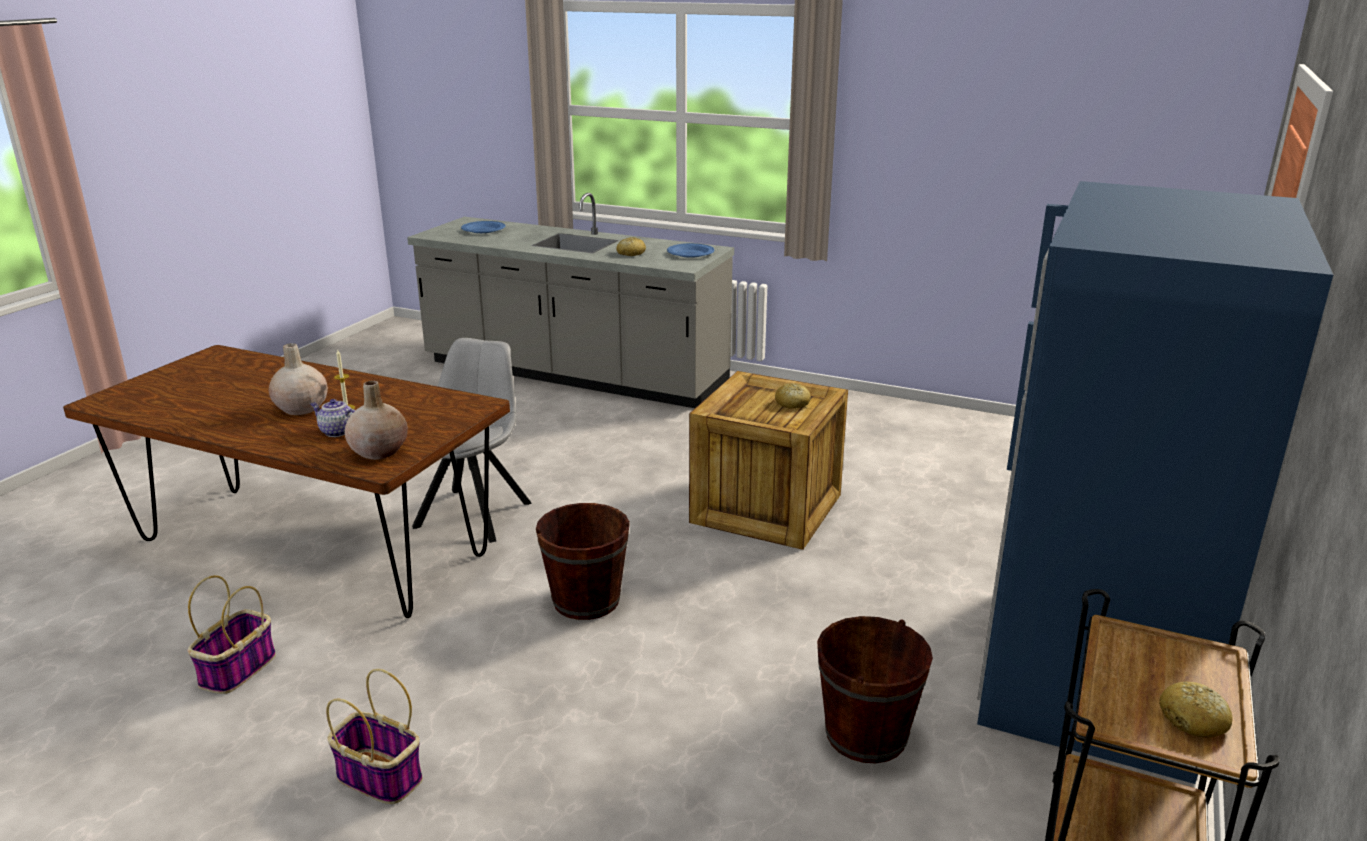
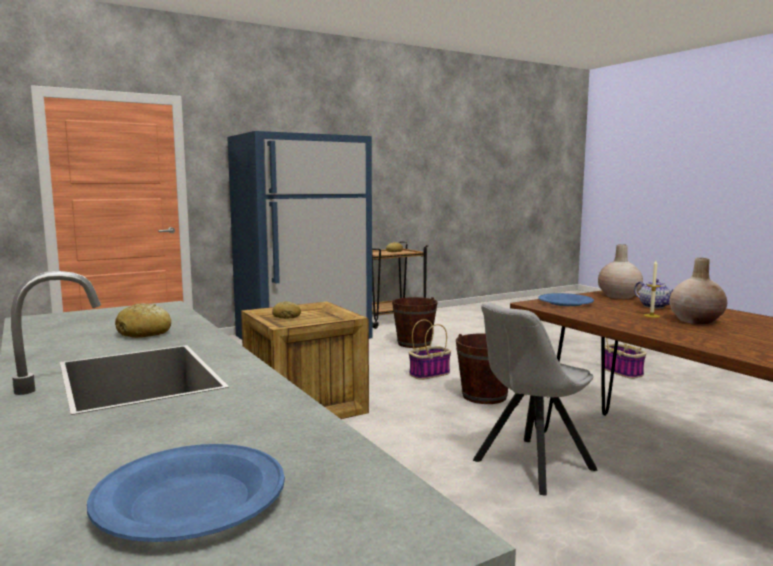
camera: 145 degrees left, 15 degrees down
(237, 670) = (722, 418): basket -> basket (429, 374)
(690, 253) = (87, 318): blue plate -> blue plate (565, 303)

